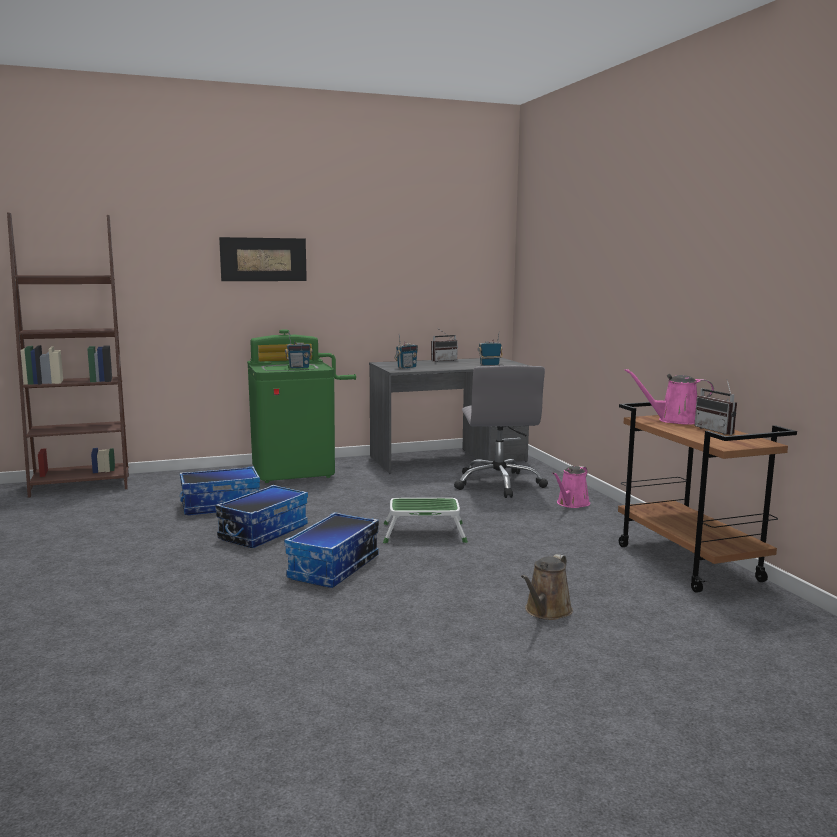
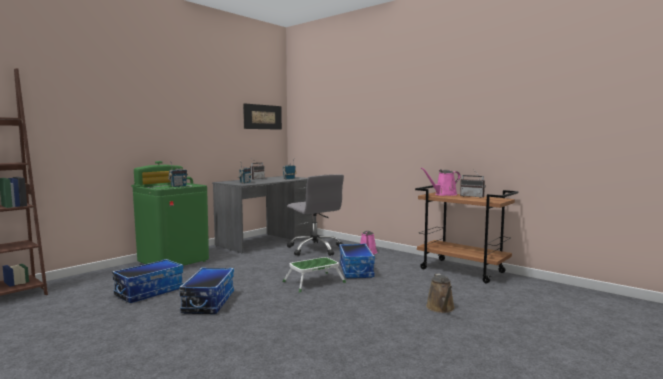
camera: 30 degrees left, 5 degrees down
(263, 259) = (140, 111): picture -> picture (262, 117)
(334, 568) = (291, 313): storage box -> storage box (356, 270)

